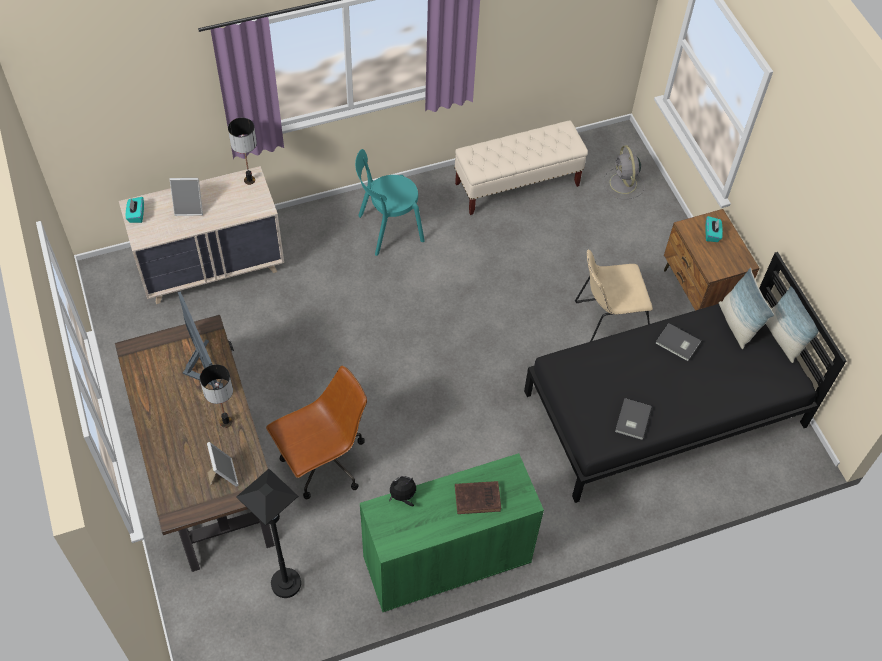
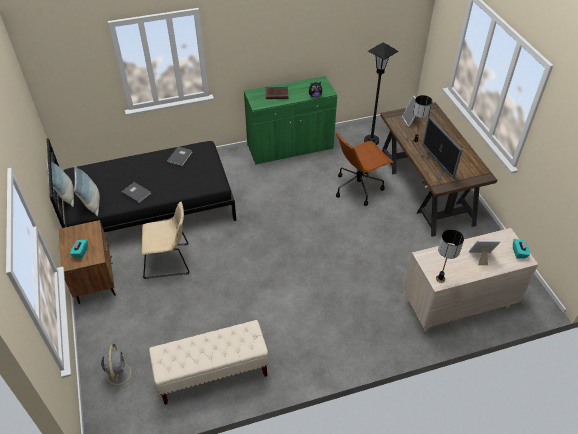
camera: 175 degrees left, 10 degrees down
(387, 229) = (325, 333): turquoise chair -> none

